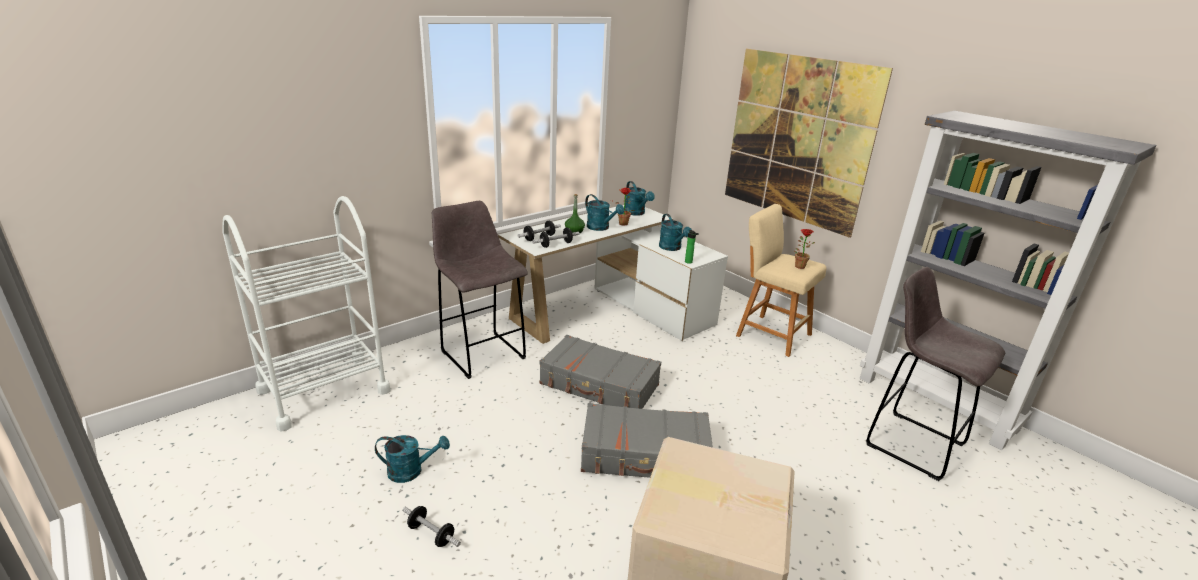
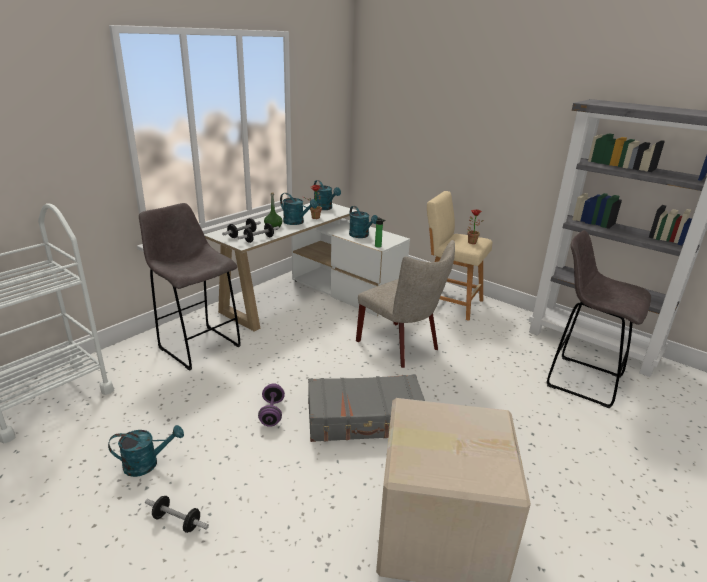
camera: 10 degrees left, 0 degrees up
(546, 435) = (272, 413): none -> purple dumbbell
(599, 385) = (312, 362): grey suitcase -> none
(703, 379) = (401, 346): none -> beige chair
(797, 140) = (458, 135): picture -> none

